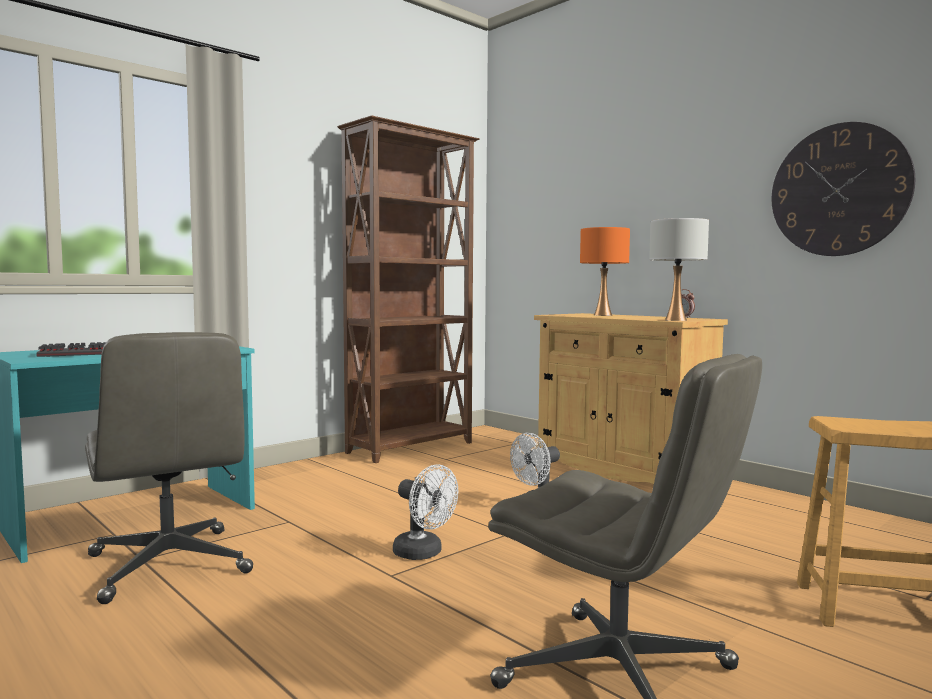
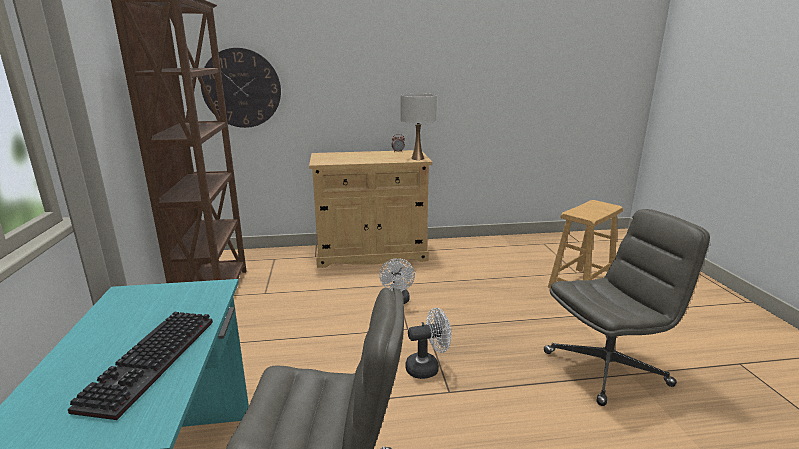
camera: 55 degrees left, 15 degrees up
(602, 315) = (347, 156): orange table lamp -> none
(839, 190) = (478, 74): wall clock -> wall clock (241, 88)

